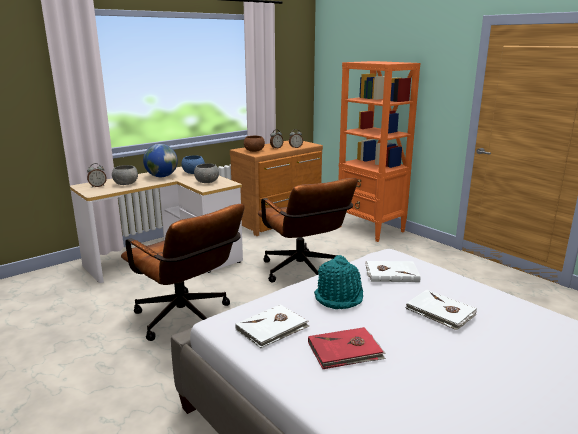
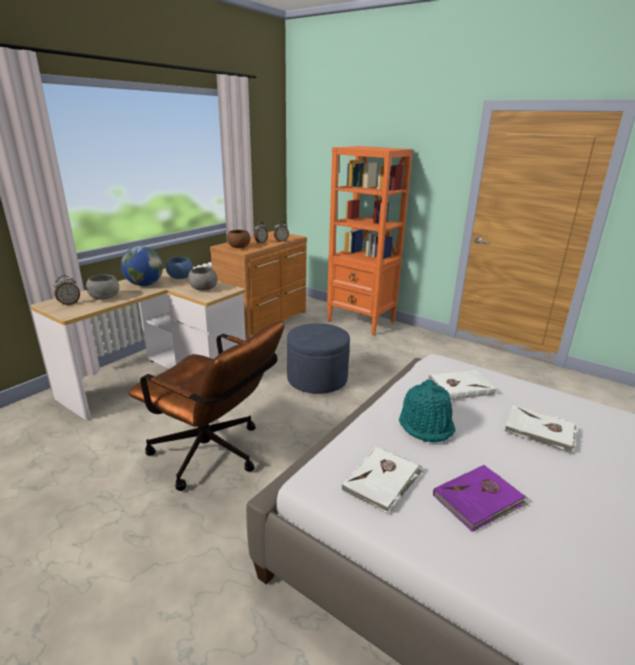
camera: 15 degrees left, 5 degrees up
(303, 273) = (317, 379): brown office chair -> blue ottoman
(345, 351) = (479, 500): red book -> purple book

